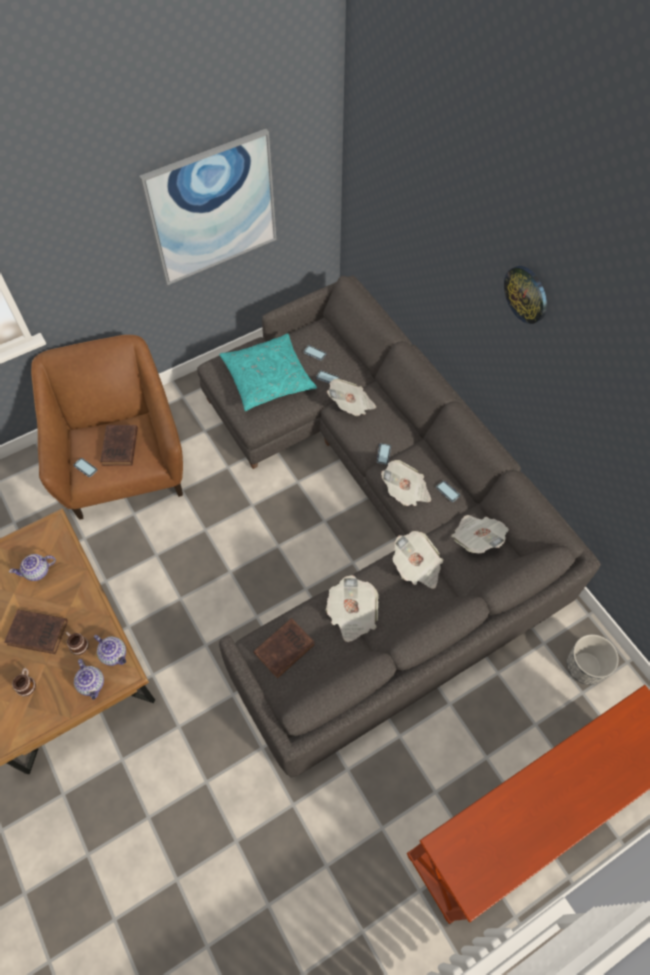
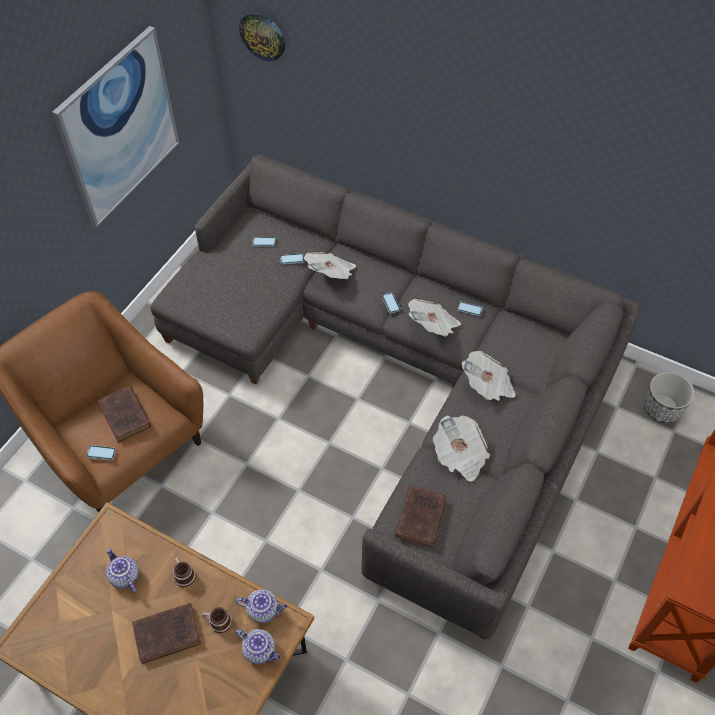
camera: 30 degrees left, 5 degrees down
(27, 684) = (191, 689): mug -> mug (183, 574)
(37, 572) = (124, 577): teapot -> teapot turned 105 degrees clockwise
(268, 378) = (233, 284): turquoise pillow -> none
(476, 538) = (521, 336): newspaper -> none
(526, 294) = (488, 83): wall clock -> wall clock (263, 36)

